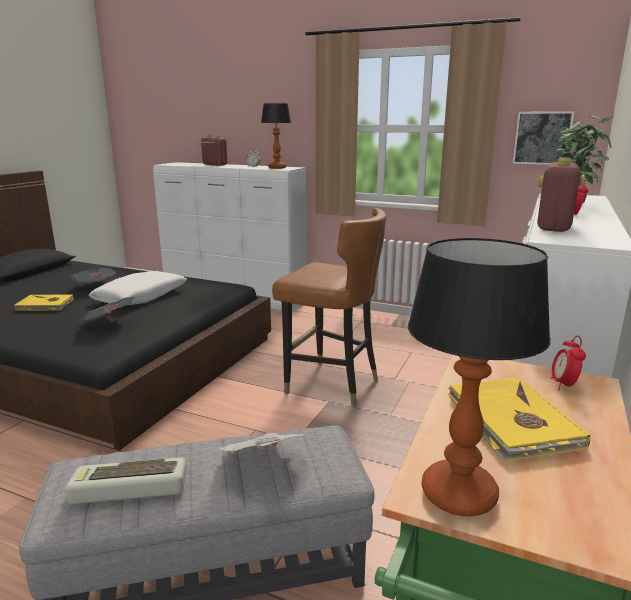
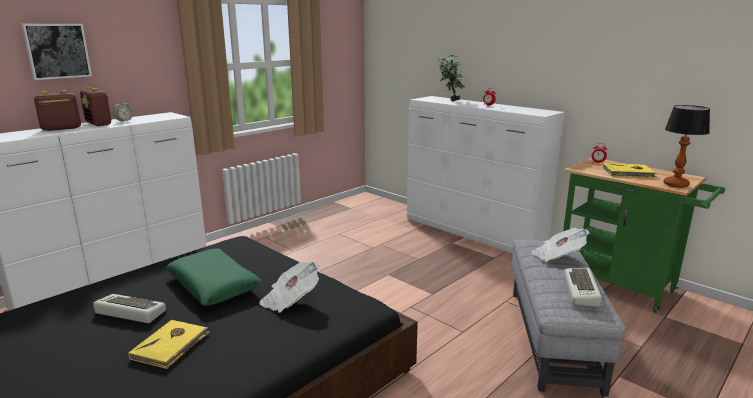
camera: 70 degrees left, 0 degrees up
(95, 286) = (129, 313): newspaper -> keyboard
(141, 297) = (214, 285): white pillow -> green pillow
(277, 168) = (158, 117): table lamp -> none
(331, 384) = (364, 269): brown chair -> none
(542, 138) = (336, 65): picture -> picture (57, 51)
(554, 227) = (516, 111): radio -> radio (99, 124)

